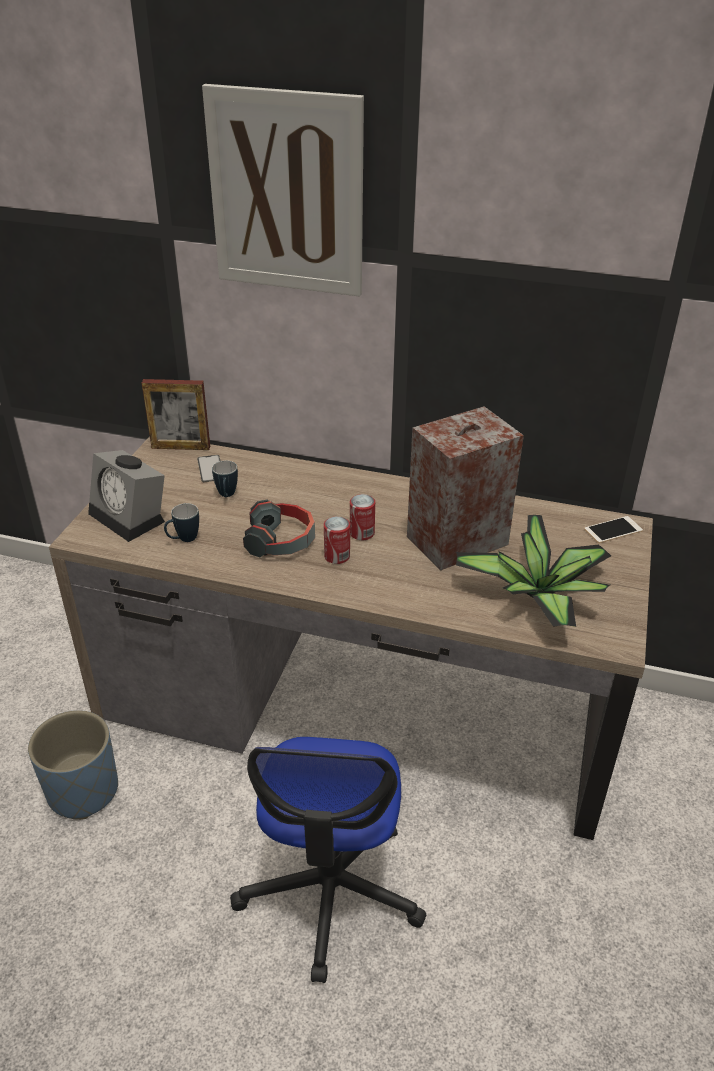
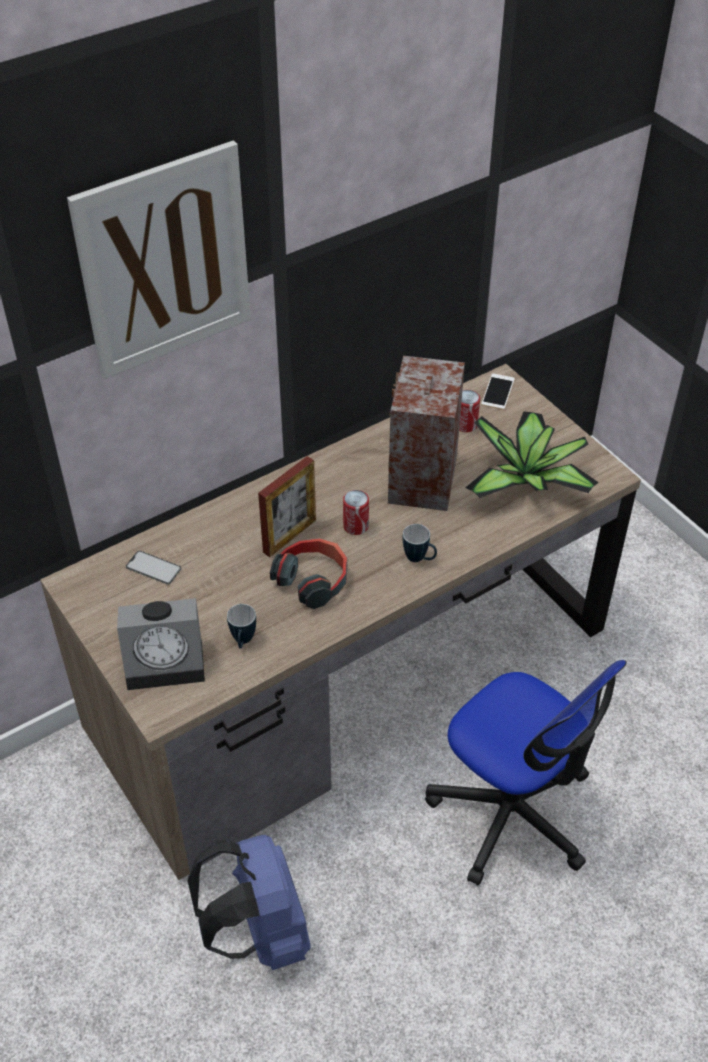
camera: 50 degrees left, 10 degrees up
(83, 791) = (259, 932): blue planter -> blue backpack
(181, 447) = (91, 569): picture frame -> picture frame (289, 536)
(227, 496) = (209, 579): mug -> mug (419, 559)
(337, 556) = (369, 558): can -> can (465, 425)

